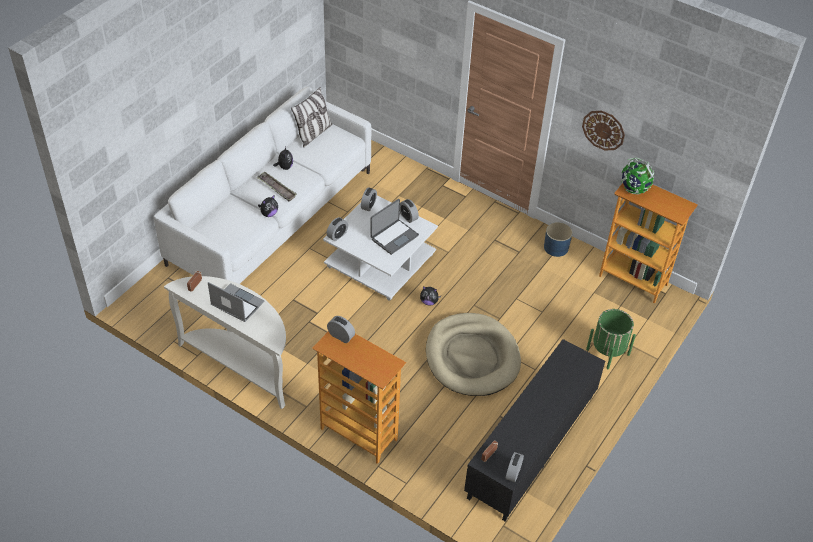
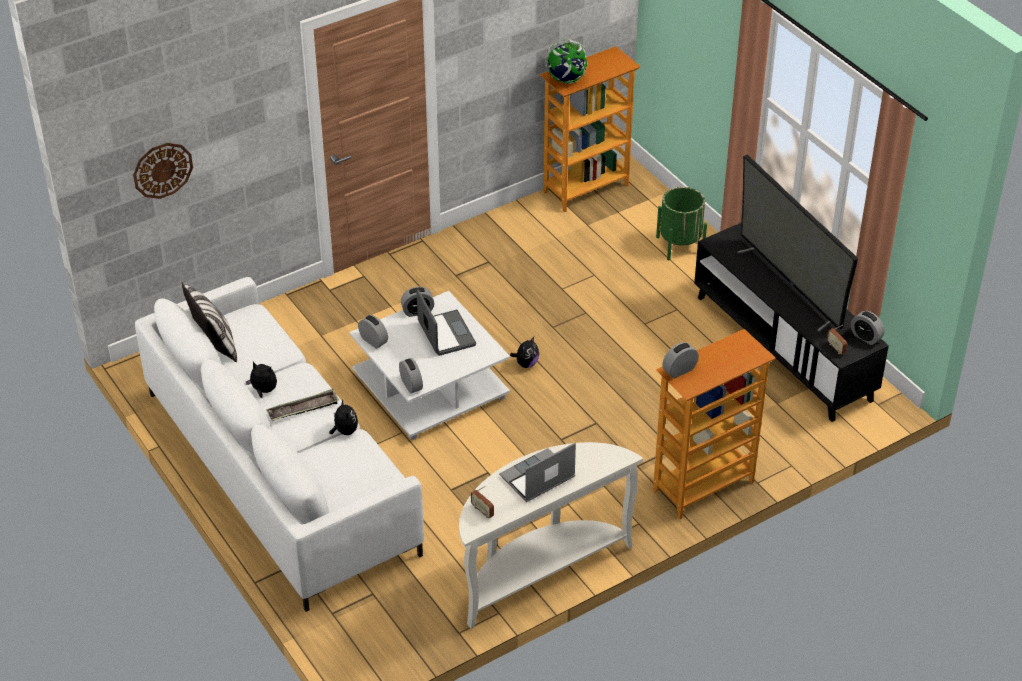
camera: 65 degrees left, 5 degrees down
(472, 357) = (633, 354): beige dog bed -> none
(546, 408) = (790, 285): none -> television
(556, 247) = (500, 229): blue planter -> none
(603, 130) = (498, 48): wall clock -> wall clock (162, 170)

